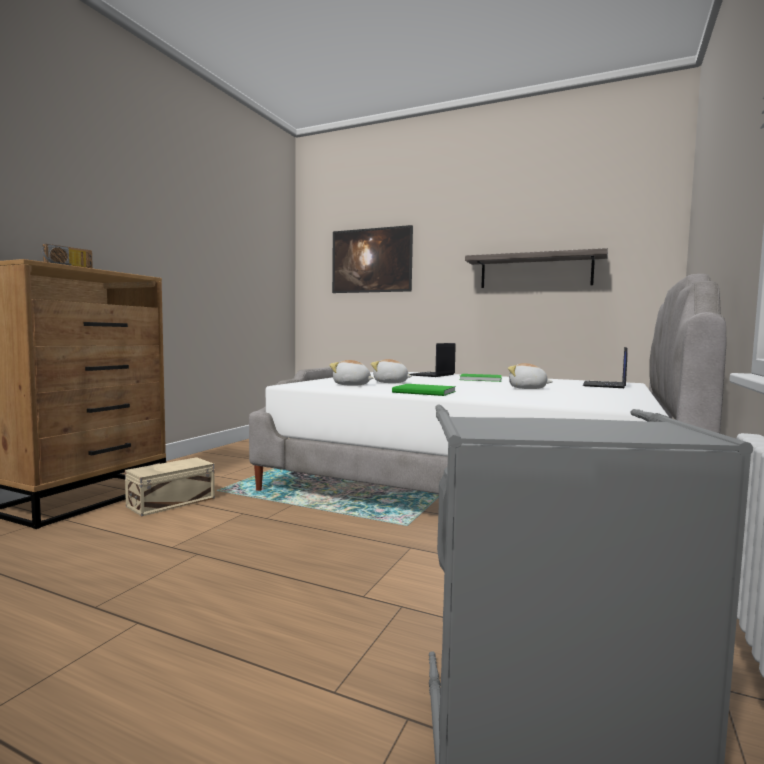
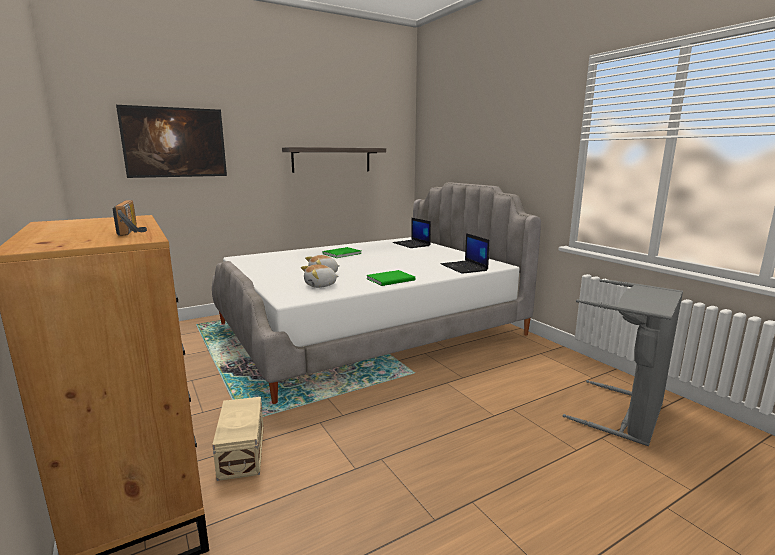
camera: 55 degrees left, 10 degrees up
(432, 375) = (292, 255): laptop -> laptop (464, 267)
(527, 388) = (405, 259): plush toy -> none

